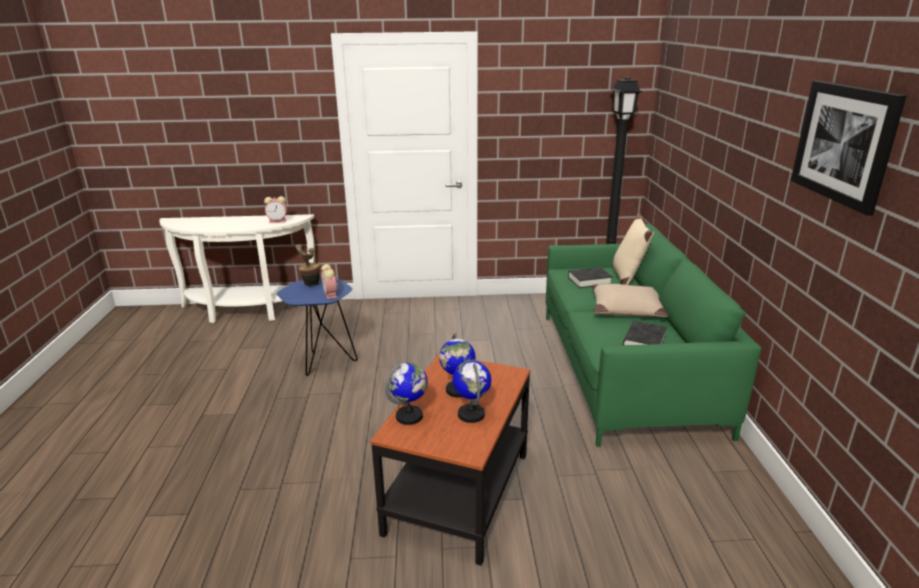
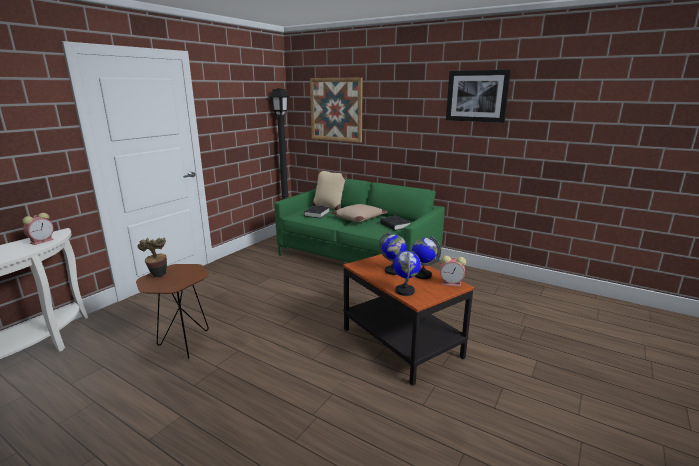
camera: 55 degrees left, 5 degrees down
(323, 362) = (183, 345): blue side table -> brown side table
(331, 295) = (194, 273): alarm clock -> alarm clock (452, 283)
(689, 122) = (336, 109): none -> picture

